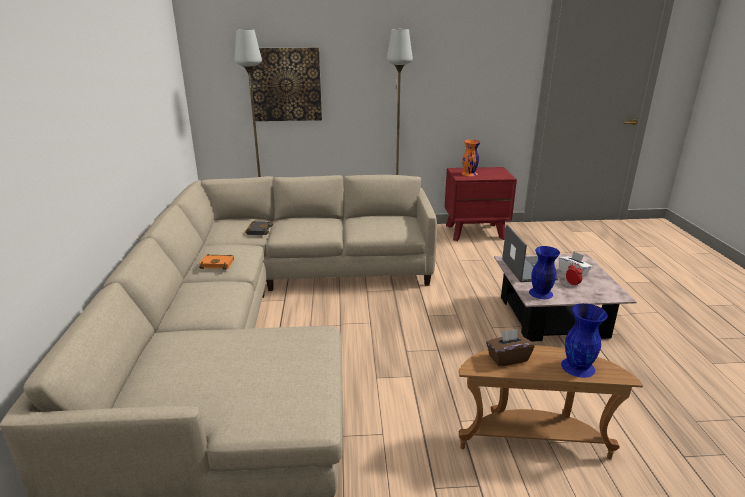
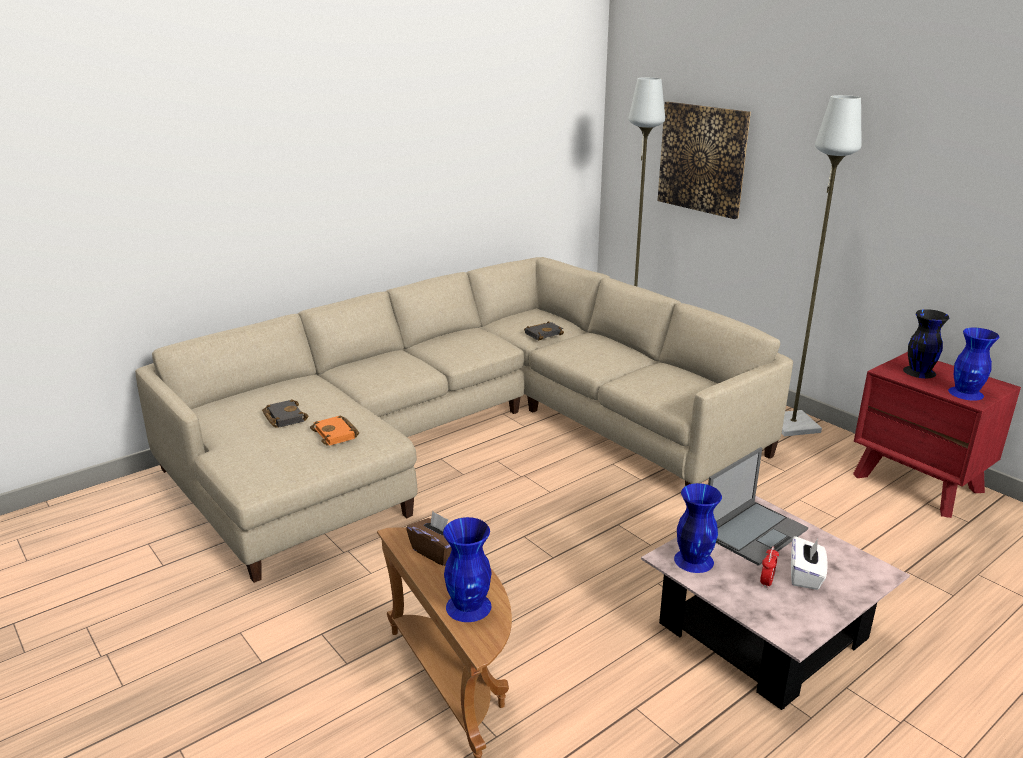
camera: 55 degrees right, 0 degrees up
(218, 264) = (446, 346): orange book -> orange book (337, 434)
(223, 367) = (283, 417): none -> black book
(469, 174) = (918, 372): orange vase -> black vase
(499, 175) = (966, 393): none -> blue vase

